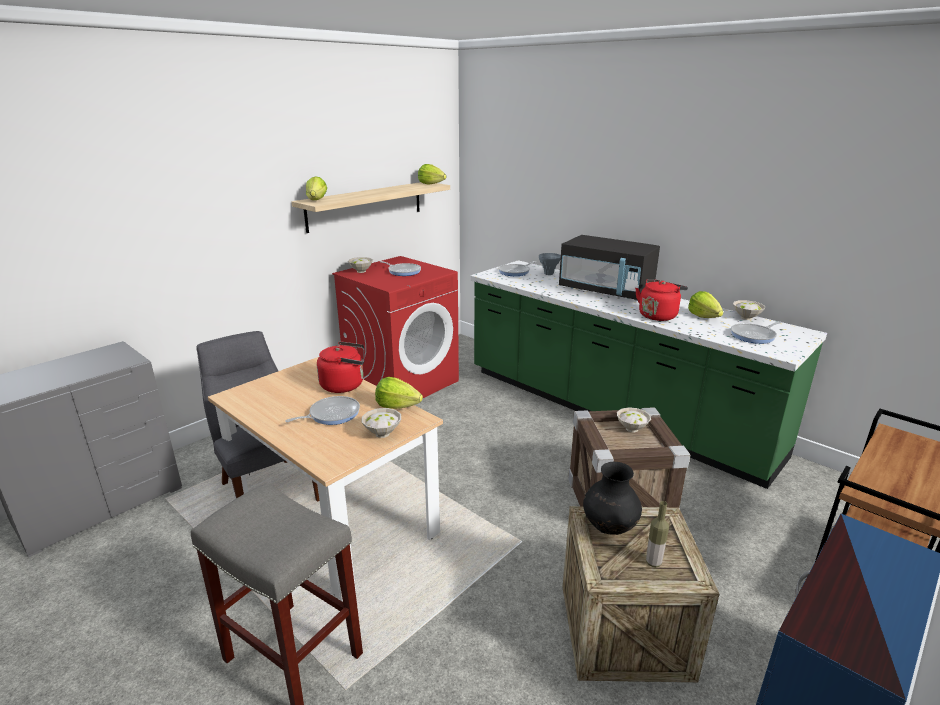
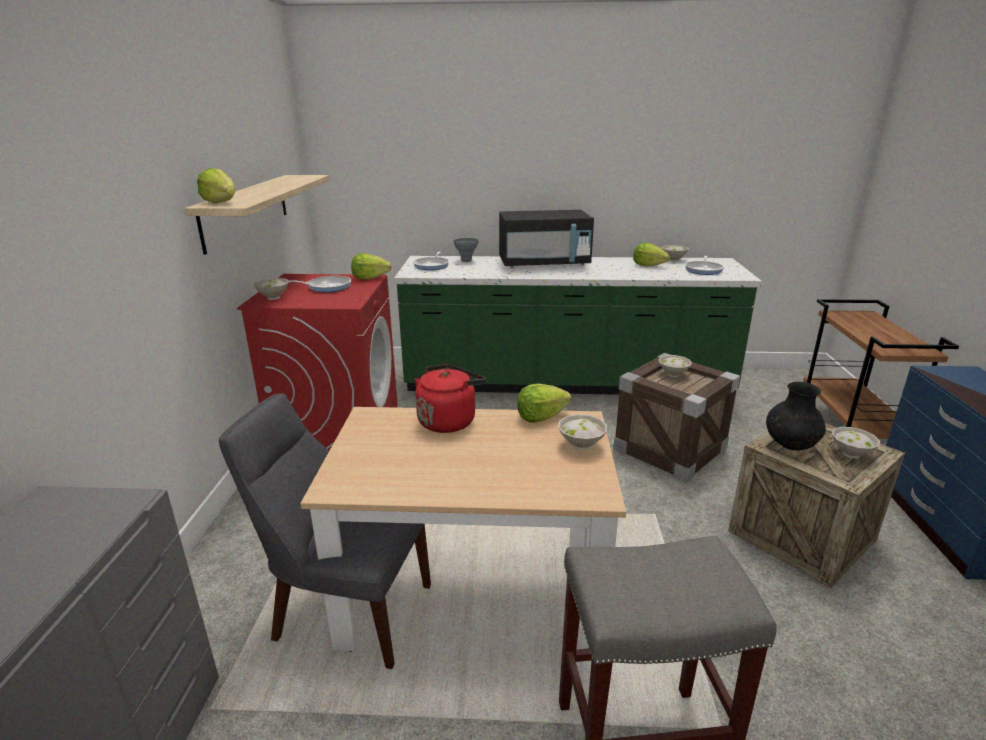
camera: 40 degrees left, 0 degrees up
(331, 414) = (496, 452): frying pan -> none
(431, 184) = (304, 176): lettuce -> lettuce (370, 278)
(653, 562) = (850, 454): bottle -> white bowl
(658, 315) = (619, 272): red kettle -> none

